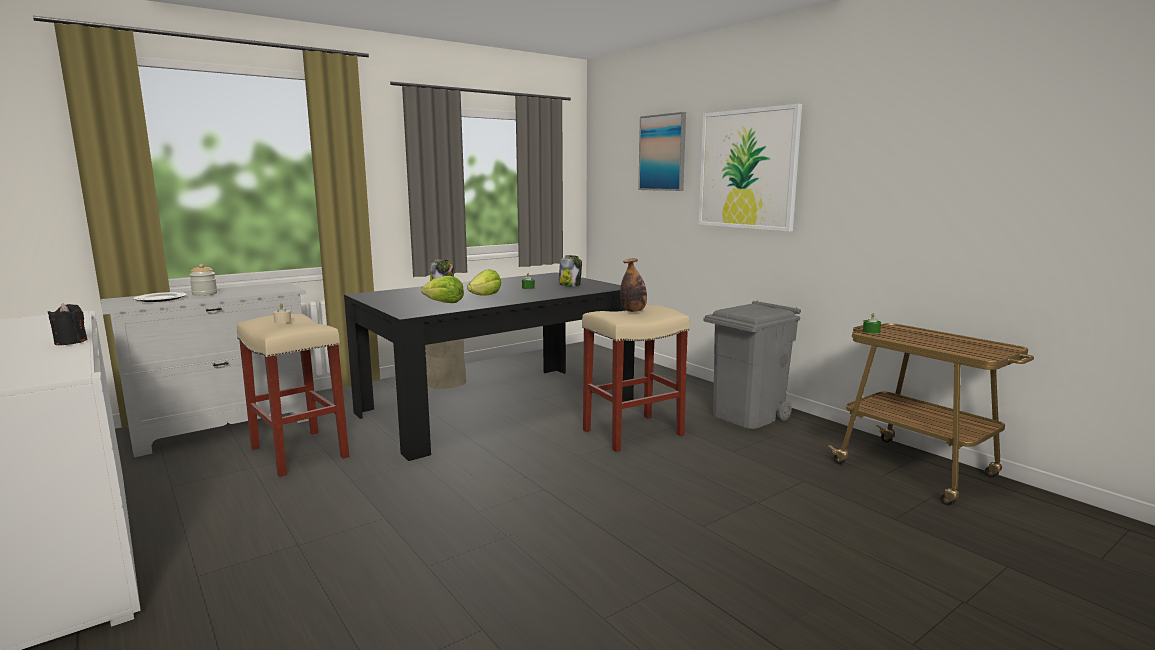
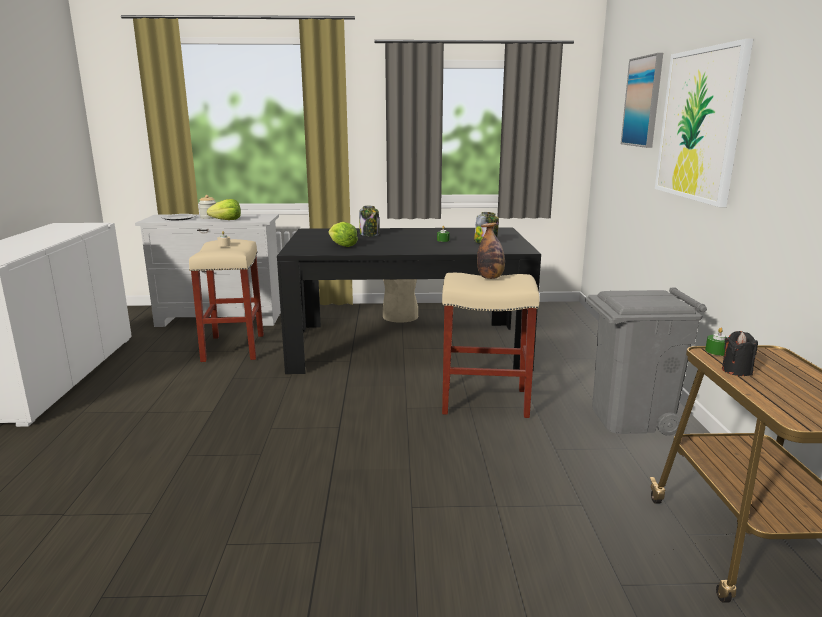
camera: 35 degrees right, 5 degrees up
(71, 342) = (46, 243): black candle -> black candle (736, 370)
(485, 296) = (388, 243): lettuce -> lettuce (227, 220)

